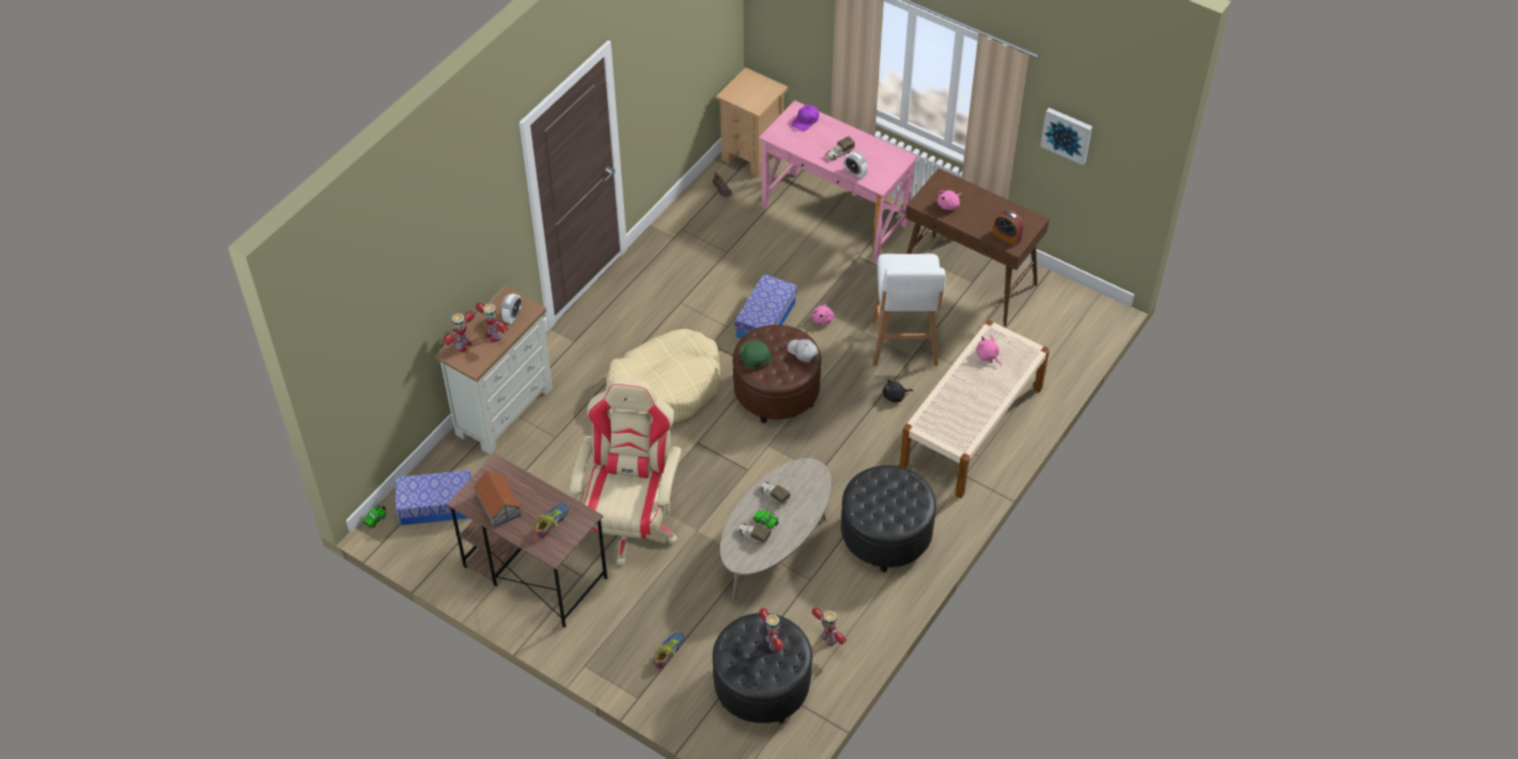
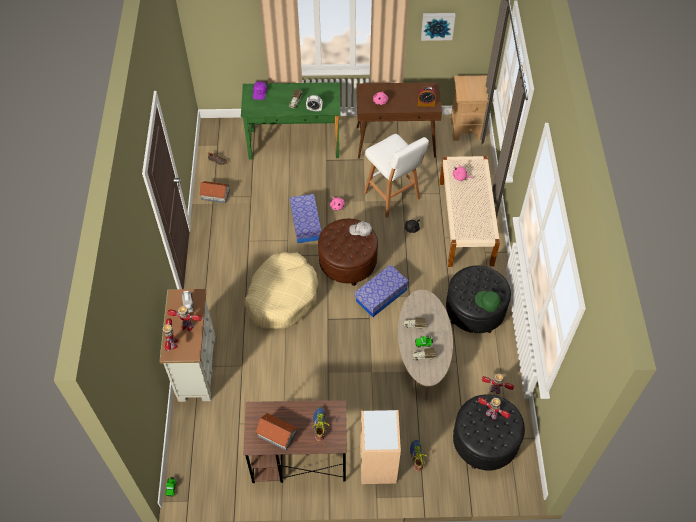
camera: 35 degrees left, 5 degrees up
(436, 506) = (203, 455): storage box -> storage box (381, 296)
(616, 633) = (377, 464): none -> bookcase
(630, 523) = (330, 391): beige office chair -> none
(686, 228) = (215, 194): none -> toy house
(752, 156) = (219, 132): beige nightstand -> beige nightstand (467, 129)
(754, 355) = (335, 248): green cap -> green cap (487, 301)
(835, 215) = (294, 143): pink desk -> green desk

